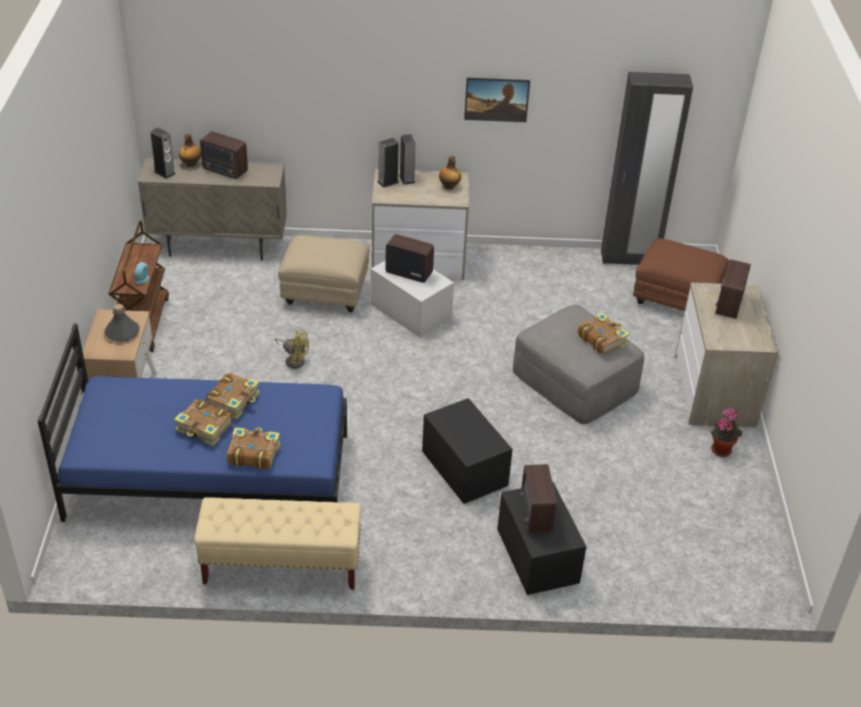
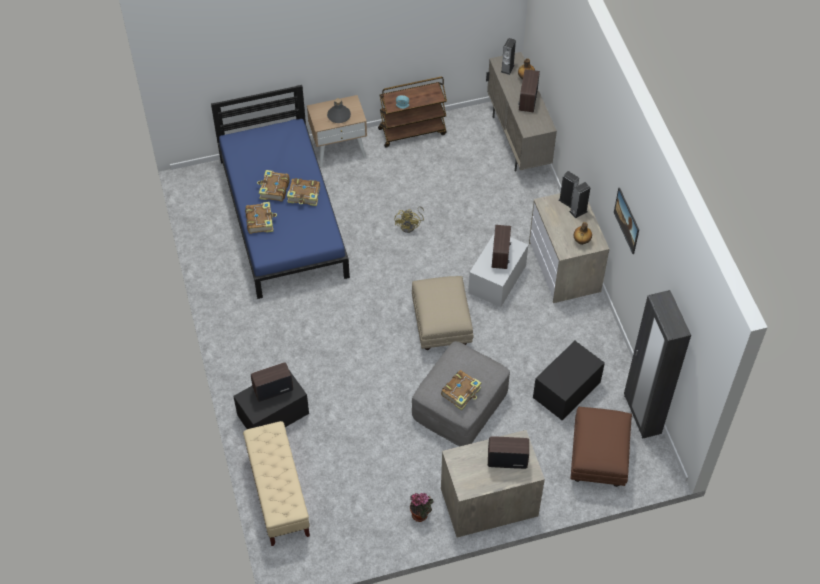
camera: 75 degrees right, 15 degrees up
(281, 565) = (220, 278): beige bench -> beige bench (278, 494)
(326, 294) = (493, 221): beige ottoman -> beige ottoman (441, 326)
(464, 468) = (340, 354): black storage box -> black storage box (566, 389)

